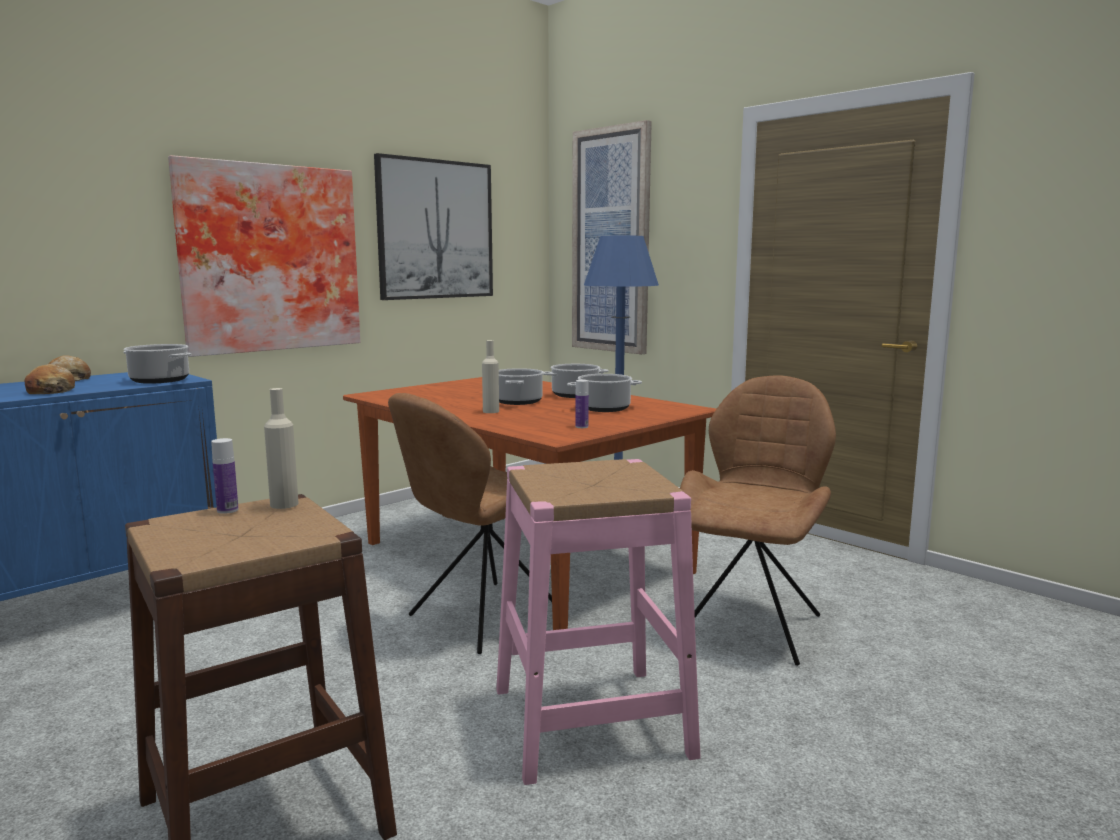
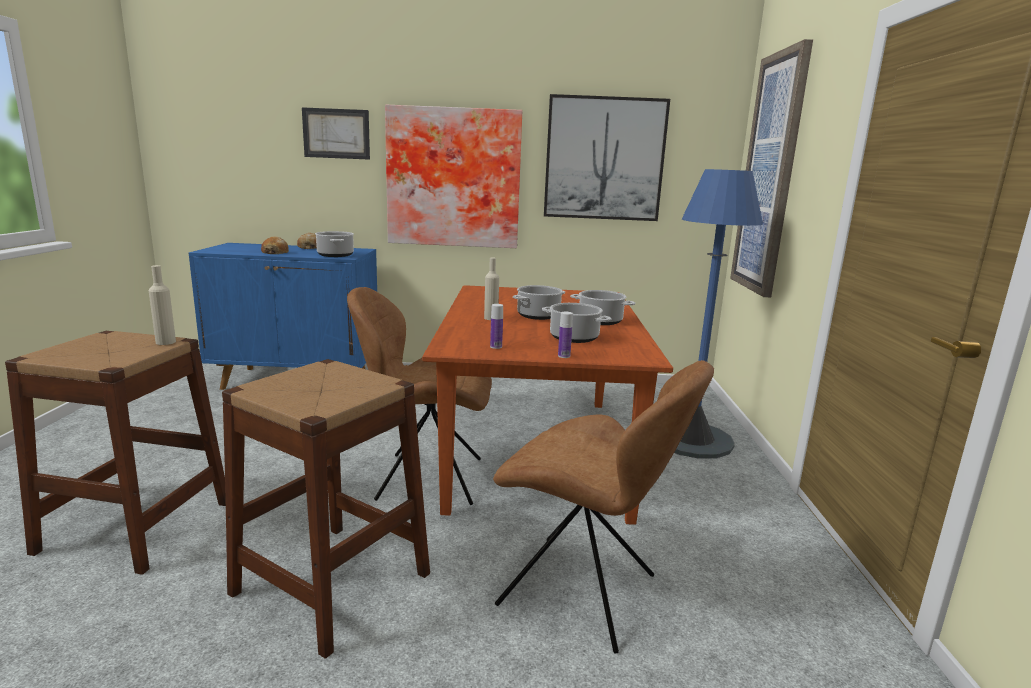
camera: 45 degrees right, 5 degrees up
(83, 196) = (336, 133): none -> picture
(227, 510) = (143, 337): bottle -> bottle (564, 356)
(590, 721) = (331, 583): pink stool -> brown stool
(751, 624) = (584, 592): brown chair -> brown chair turned 45 degrees clockwise

